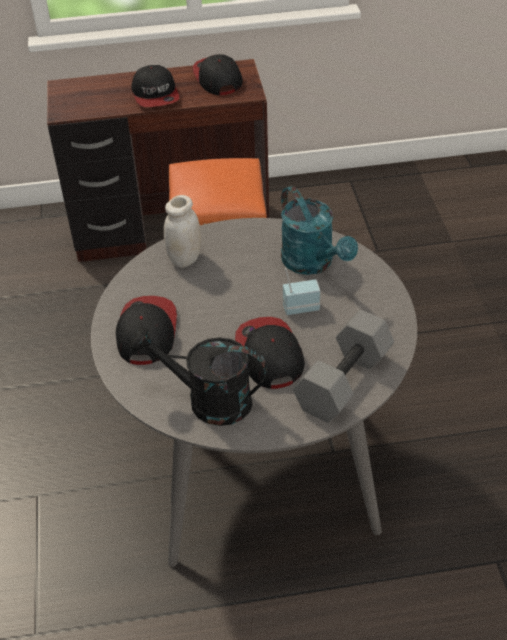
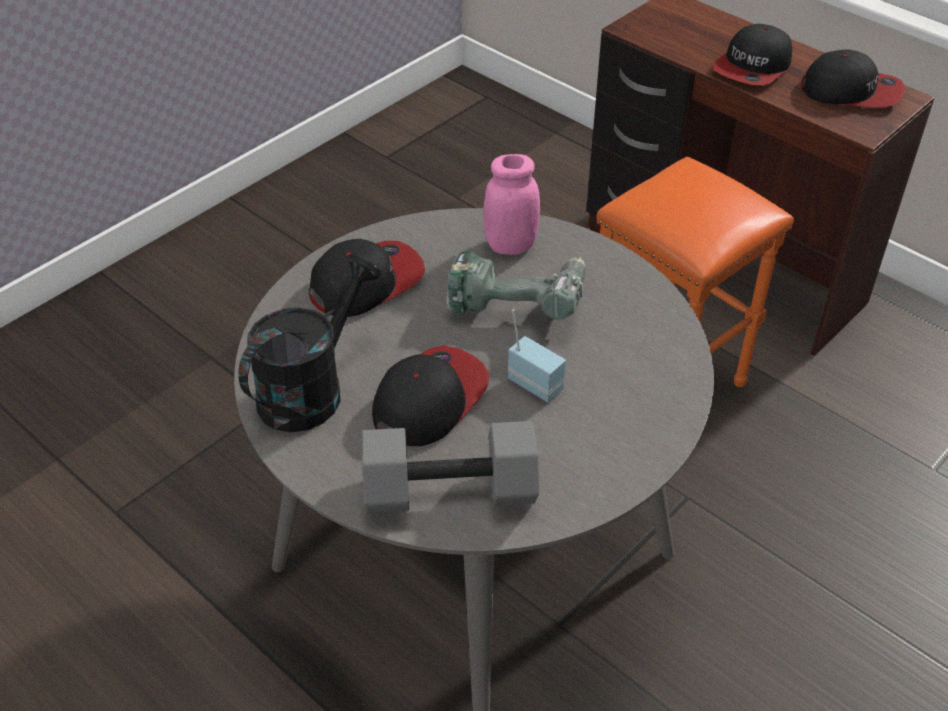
camera: 50 degrees right, 0 degrees up
(185, 259) = (510, 245): white jar -> pink jar
(208, 400) = (311, 388): black watering can -> black watering can turned 60 degrees clockwise
(217, 78) = (851, 91): cap -> cap turned 75 degrees clockwise
(233, 281) = (518, 302): none -> power drill
(313, 263) = (624, 353): turquoise watering can -> none

